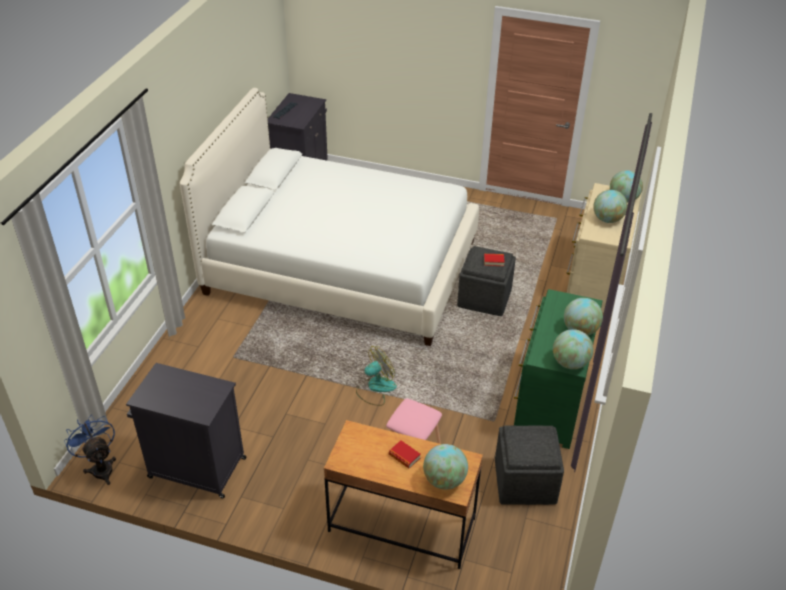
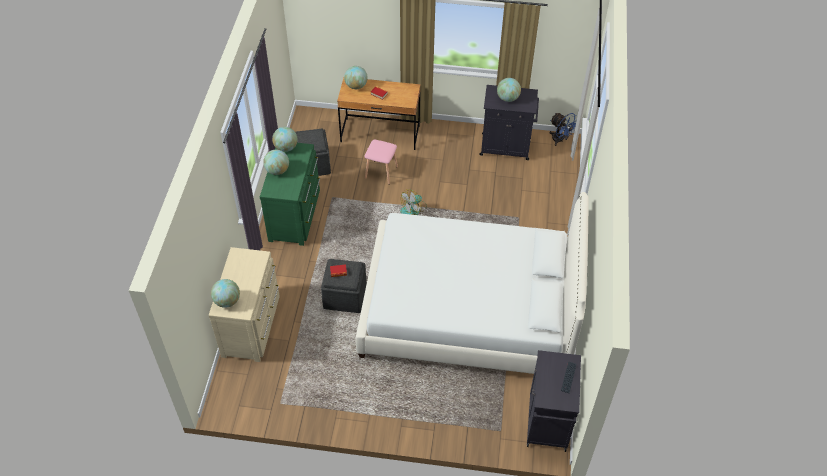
camera: 170 degrees right, 10 degrees up
(607, 219) = (245, 275): globe -> globe (507, 98)

